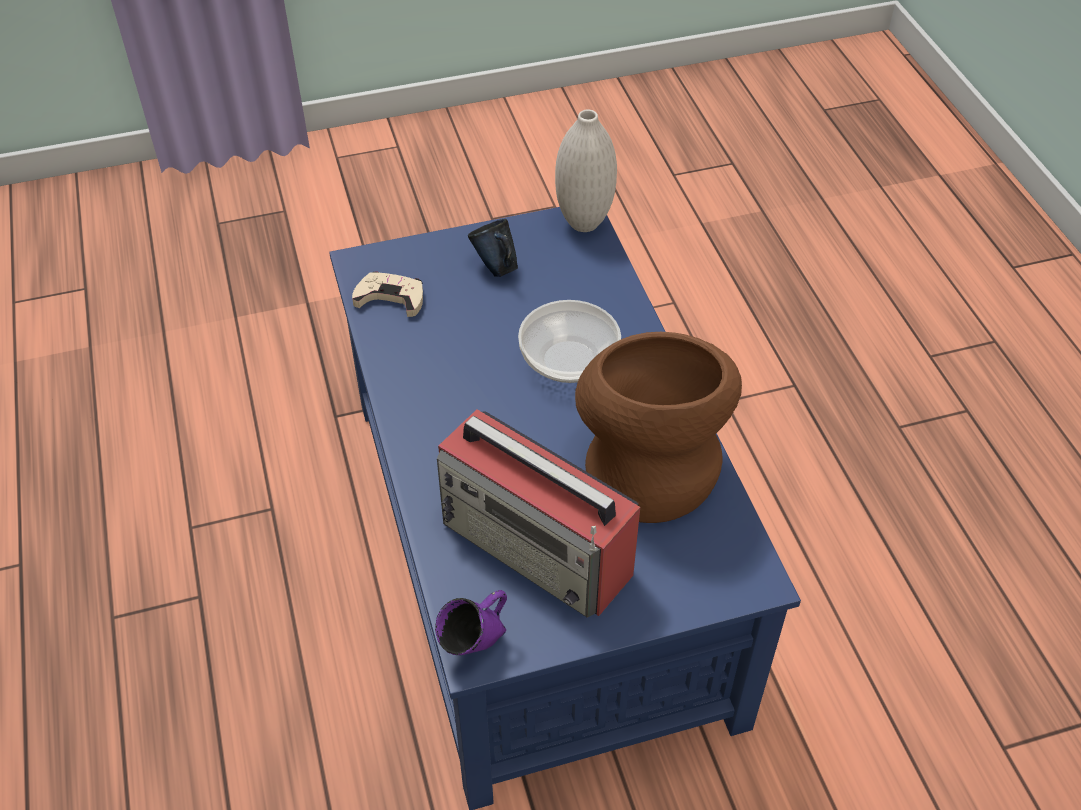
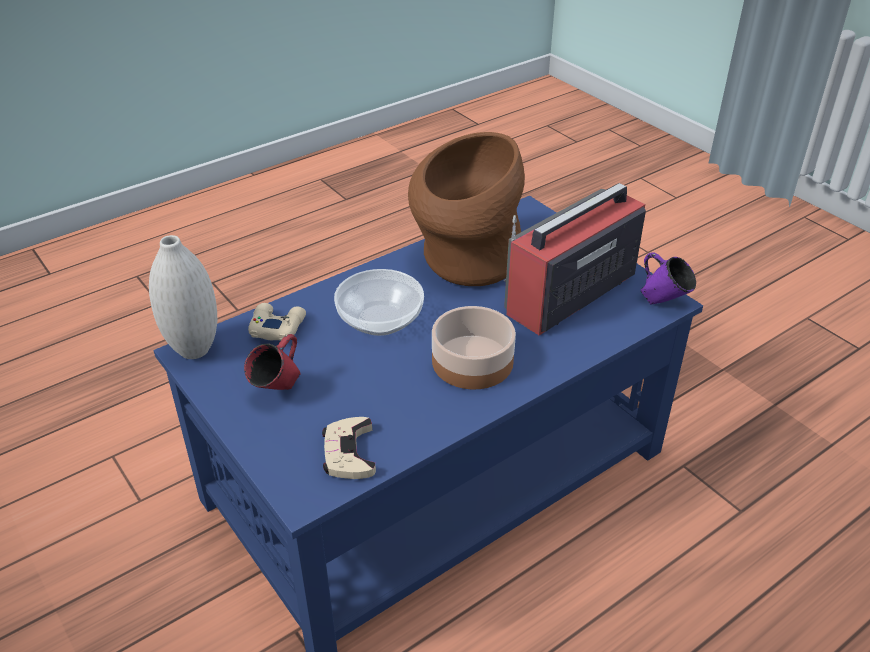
camera: 110 degrees left, 10 degrees down
(463, 415) = (471, 362): none -> bowl
(496, 268) = (278, 391): blue mug -> red mug
(538, 548) = (568, 294): radio -> radio turned 150 degrees counterclockwise
(594, 282) = (277, 327): none -> beige game controller

